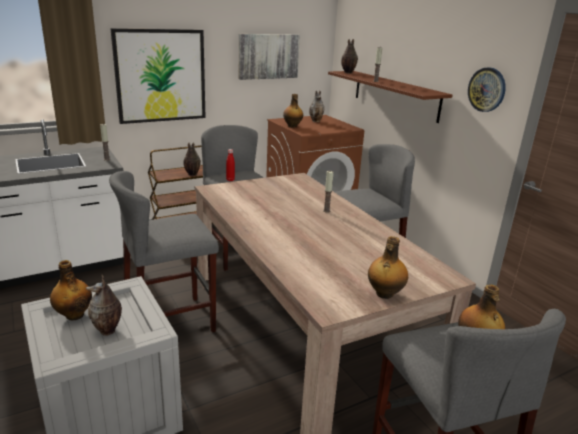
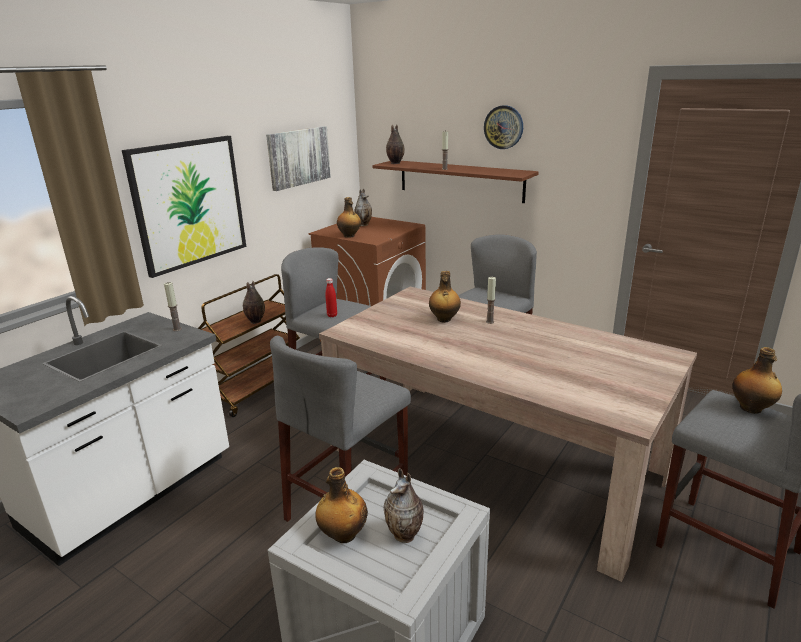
camera: 25 degrees left, 0 degrees up
(384, 294) = (650, 388): bottle -> bottle (444, 319)
(487, 89) = (581, 161): wall clock -> wall clock (503, 127)

